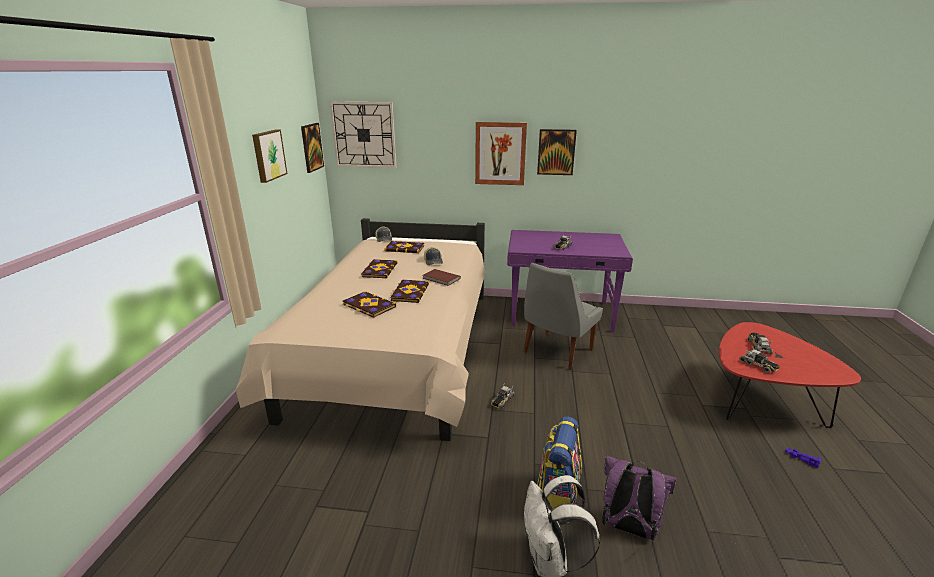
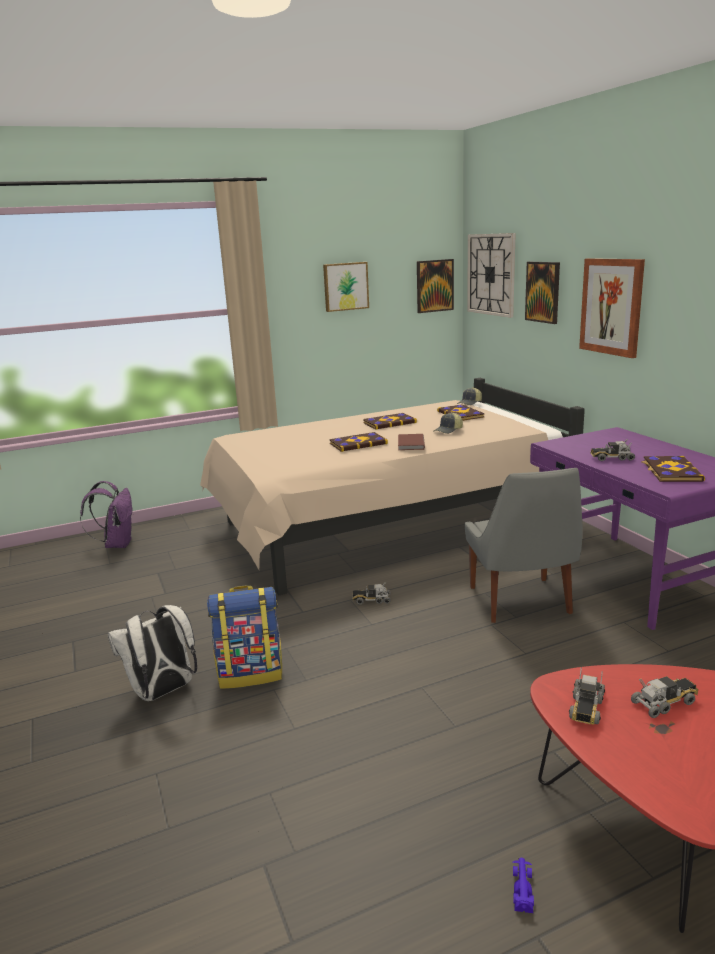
camera: 60 degrees right, 5 degrees down
(368, 306) = (309, 441): book -> book (670, 471)
(556, 152) = (679, 309): picture -> picture (543, 292)
(556, 352) = (520, 602): grey chair -> grey chair turned 105 degrees counterclockwise
(628, 527) = (234, 730): purple backpack -> purple backpack (117, 544)

